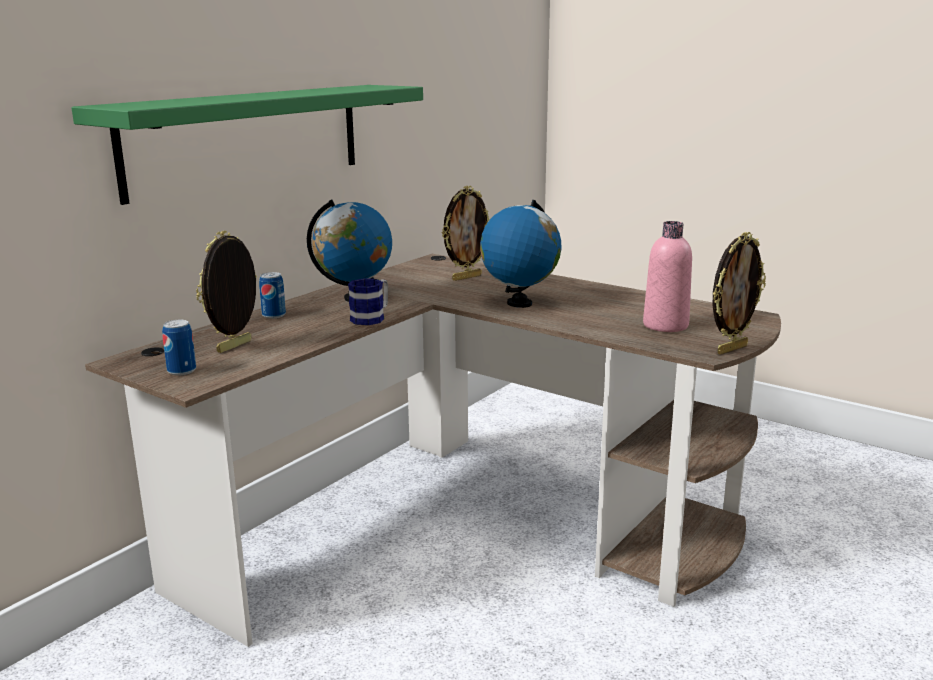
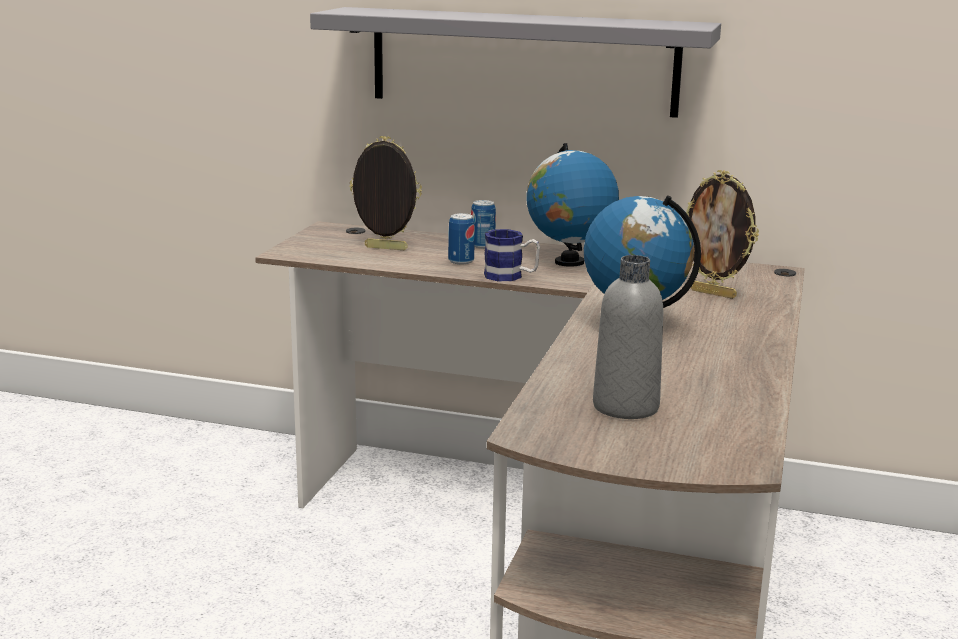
camera: 70 degrees right, 0 degrees up
(182, 371) = (316, 245): can -> can (461, 261)
(247, 138) = (522, 61): green shelf -> grey shelf
(665, 325) = (625, 407): pink bottle -> grey bottle
(731, 349) = (558, 449): picture frame -> none

